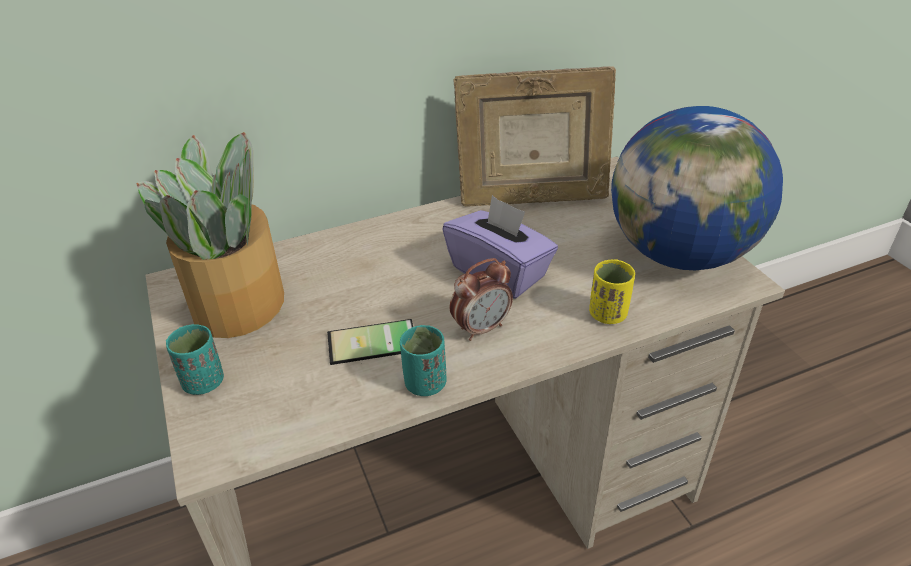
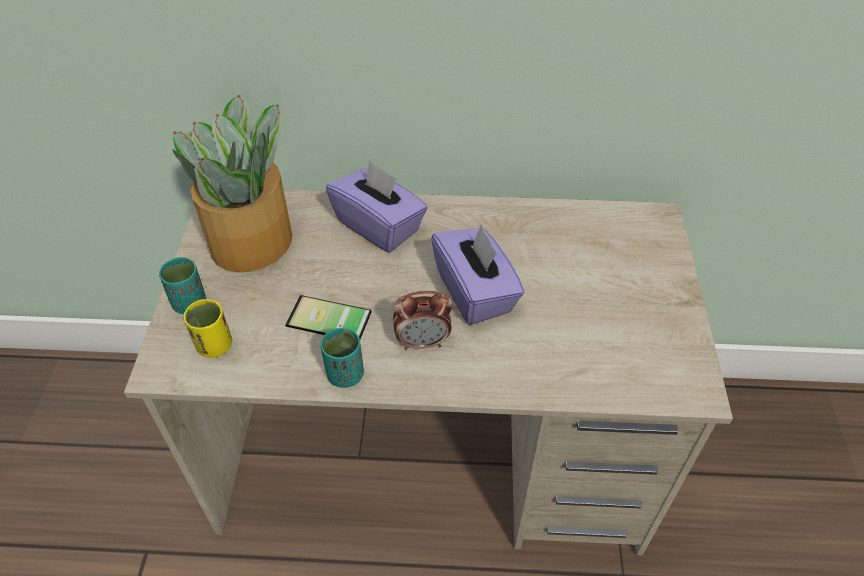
camera: 25 degrees right, 10 degrees up
(366, 249) = (379, 226): none -> purple tissue box
(531, 199) = (558, 224): picture frame -> none
(608, 314) = (540, 373): yellow cup -> yellow cup (214, 346)
(680, 254) = (657, 338): globe -> none

